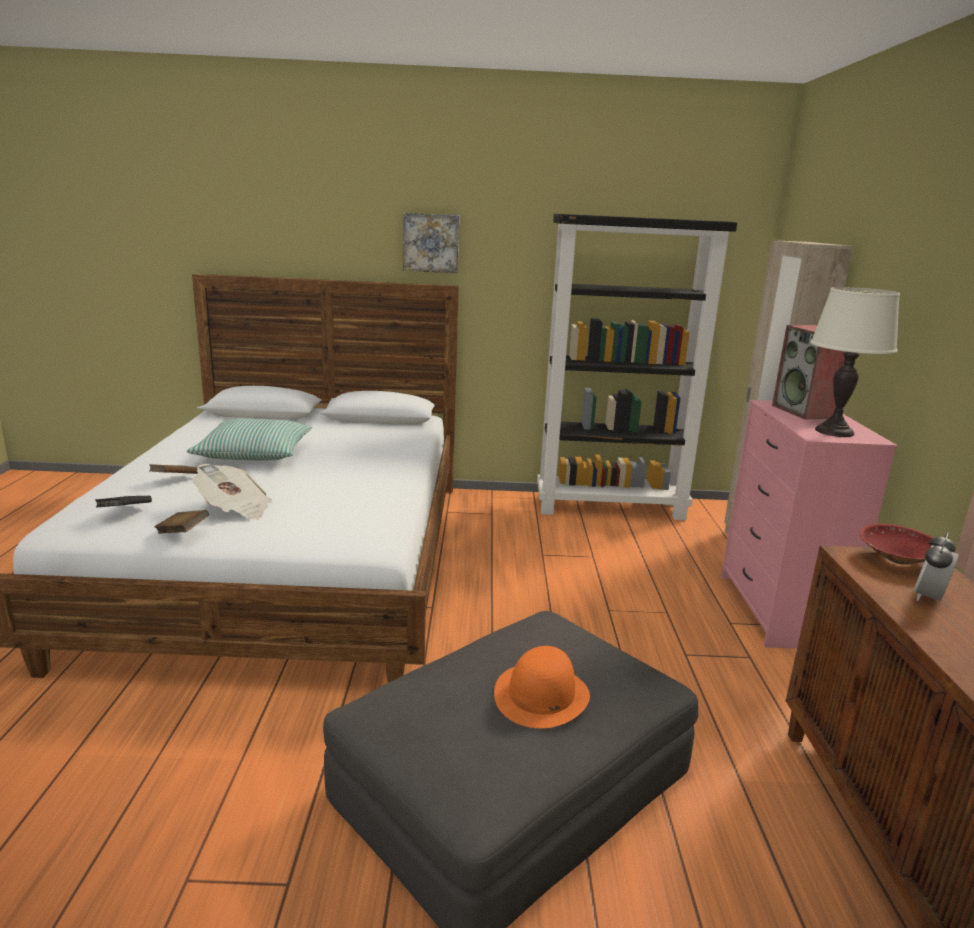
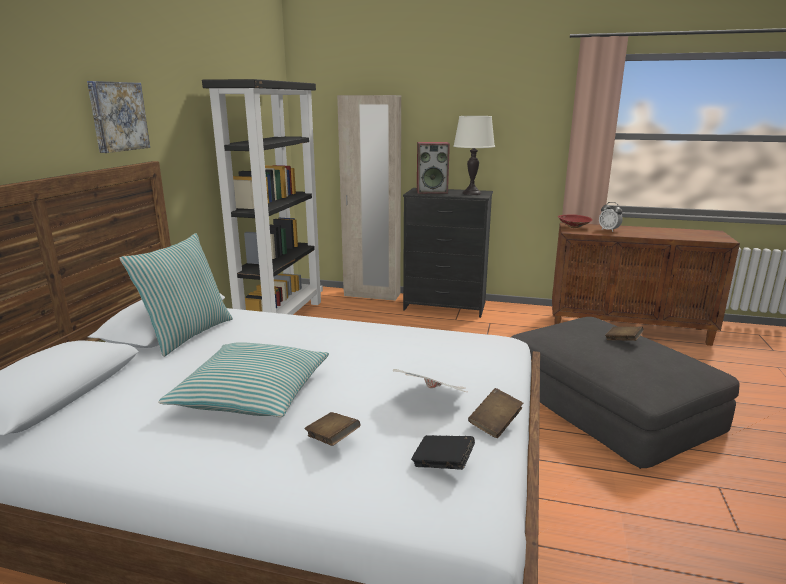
camera: 75 degrees left, 0 degrees up
(363, 425) = (187, 334): none -> pillow
(541, 695) = (623, 341): orange hat -> brown book
(776, 610) = (444, 306): pink dresser -> black dresser

